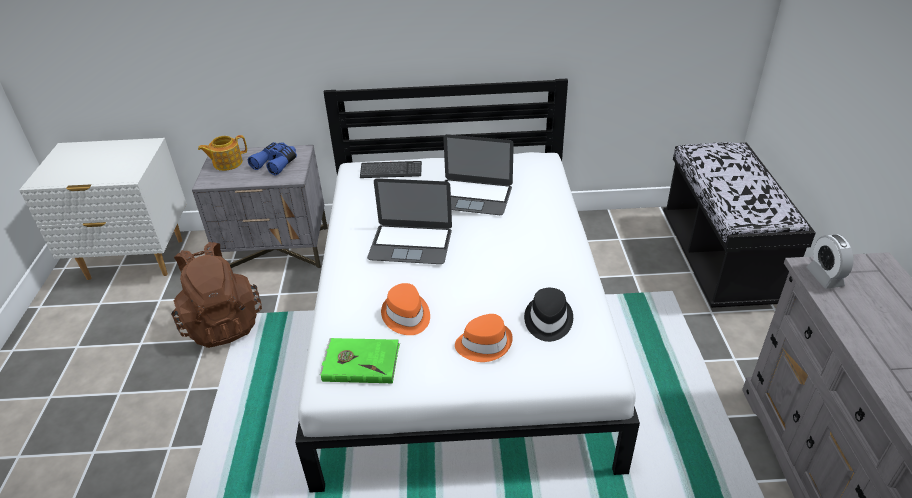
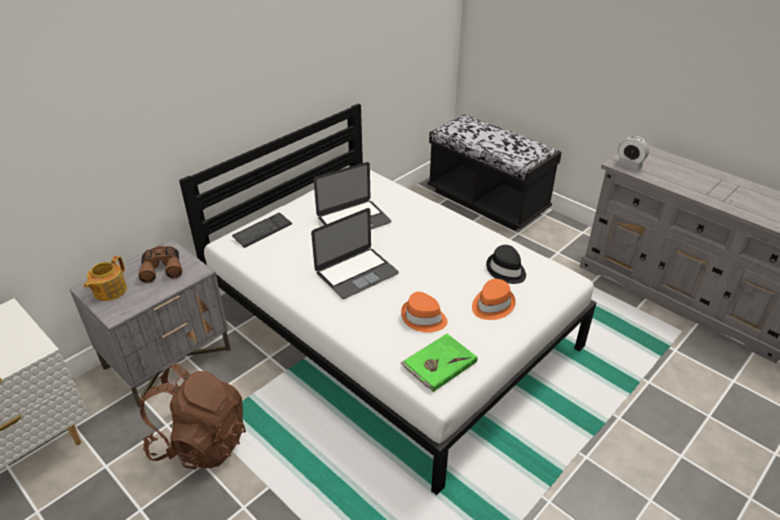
camera: 45 degrees left, 0 degrees up
(276, 163) = (162, 268): blue binoculars -> brown binoculars

